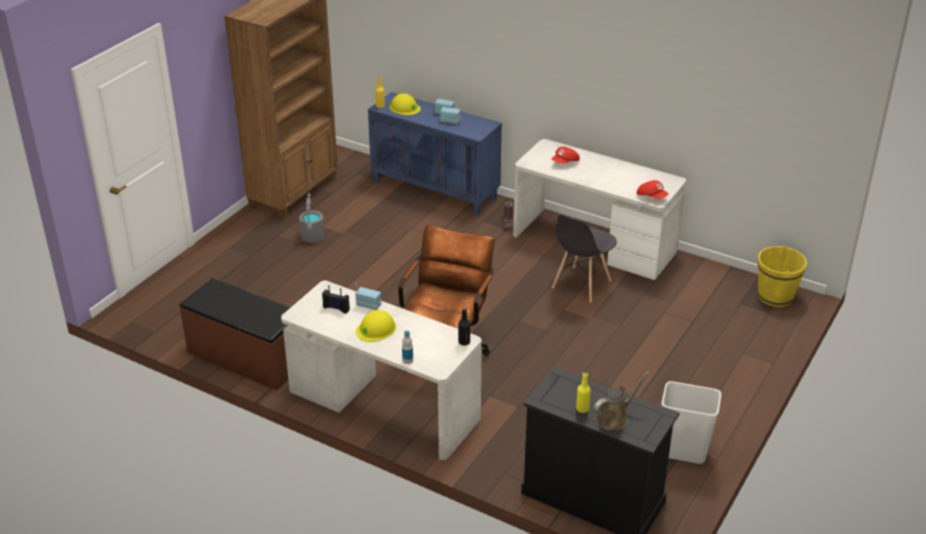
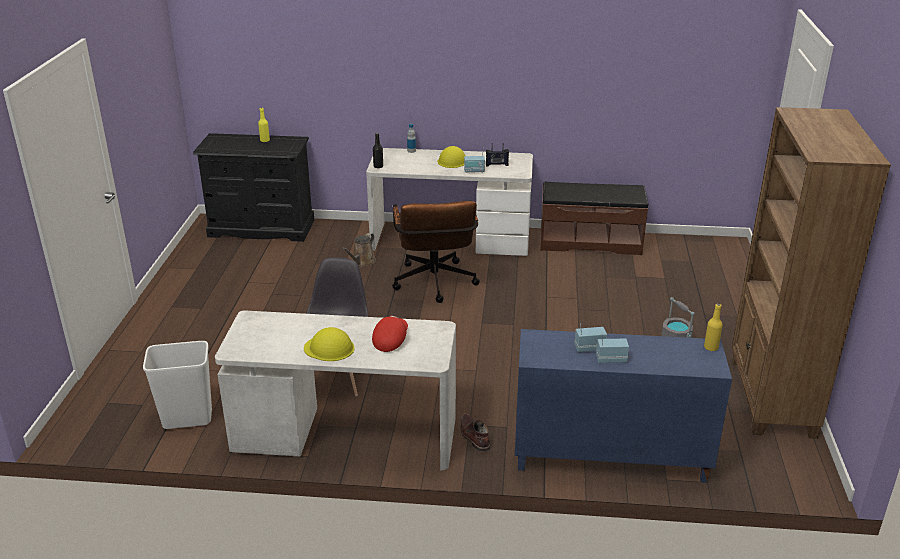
camera: 155 degrees right, 5 degrees down
(405, 108) = (676, 354): yellow hard hat -> yellow hard hat (329, 348)
(614, 418) = (240, 141): brown watering can -> brown watering can (362, 262)
(651, 196) = (256, 320): red cap -> none
(683, 452) = (197, 265): white trash can -> white trash can (188, 418)
(775, 296) = (95, 425): yellow bucket -> none

